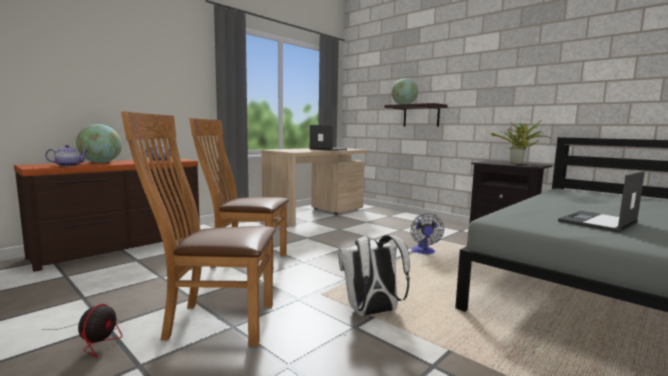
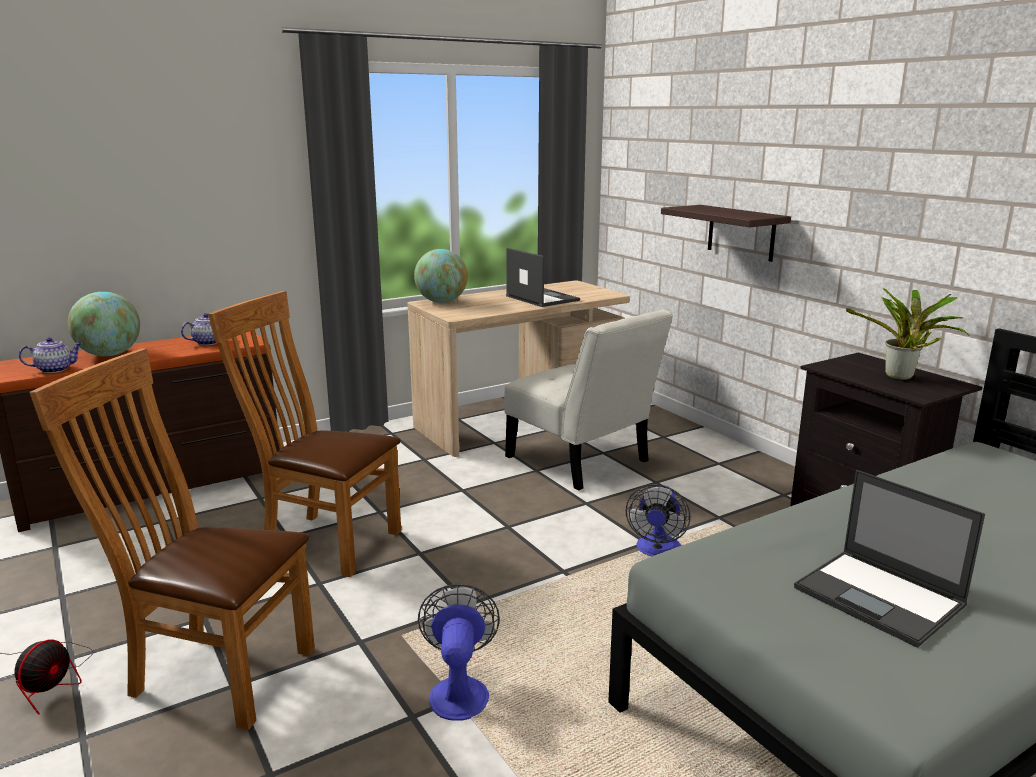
camera: 15 degrees right, 10 degrees up
(359, 225) = (582, 462): none -> white chair
(372, 312) = (459, 690): white backpack -> fan
(403, 105) = (703, 208): globe -> globe (442, 302)
(598, 222) = (880, 597): laptop -> laptop turned 105 degrees counterclockwise

